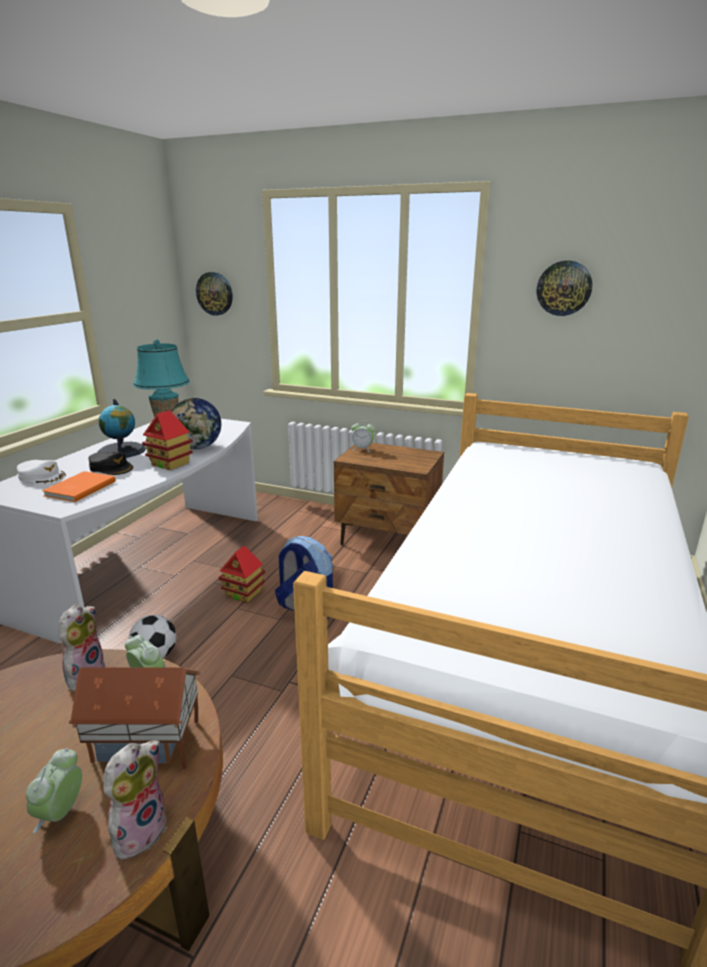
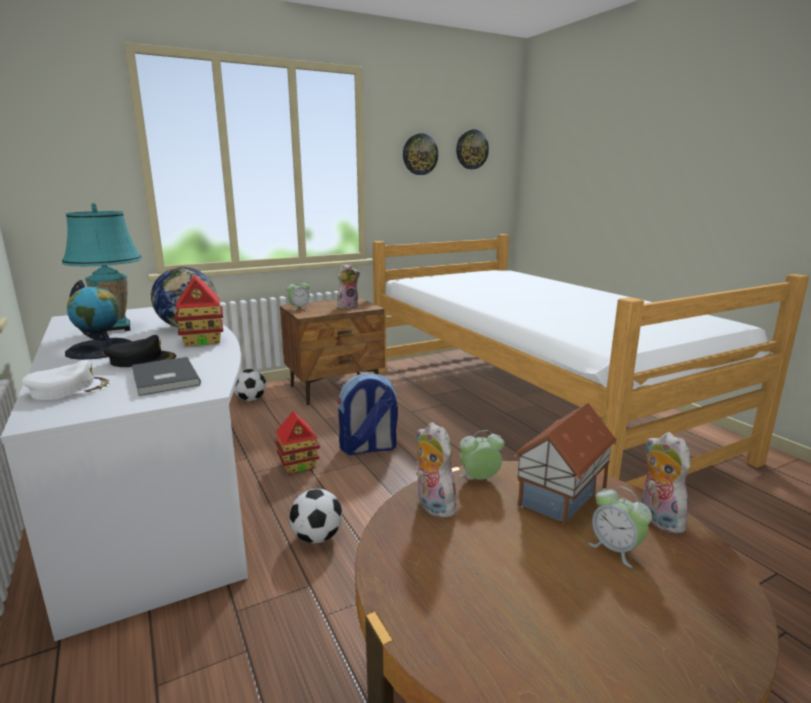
camera: 50 degrees left, 5 degrees down
(78, 488) = (163, 379): orange book -> grey book
(214, 293) = (55, 163): wall clock -> wall clock (471, 149)
(315, 520) = (251, 399): none -> football
(404, 460) = (347, 306): none -> plush toy

